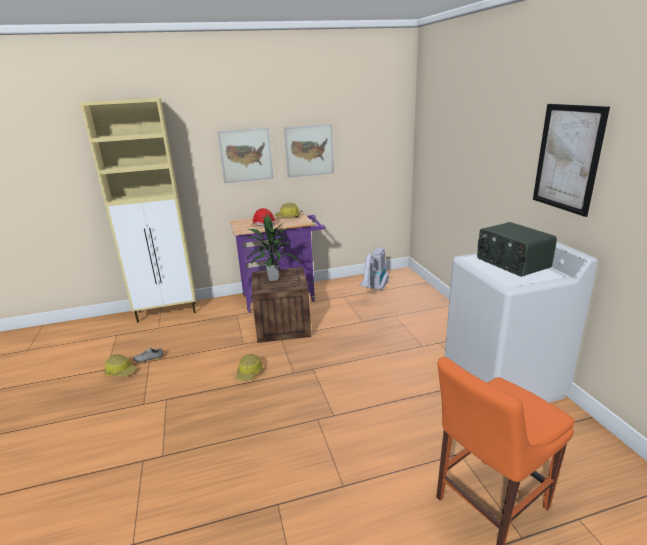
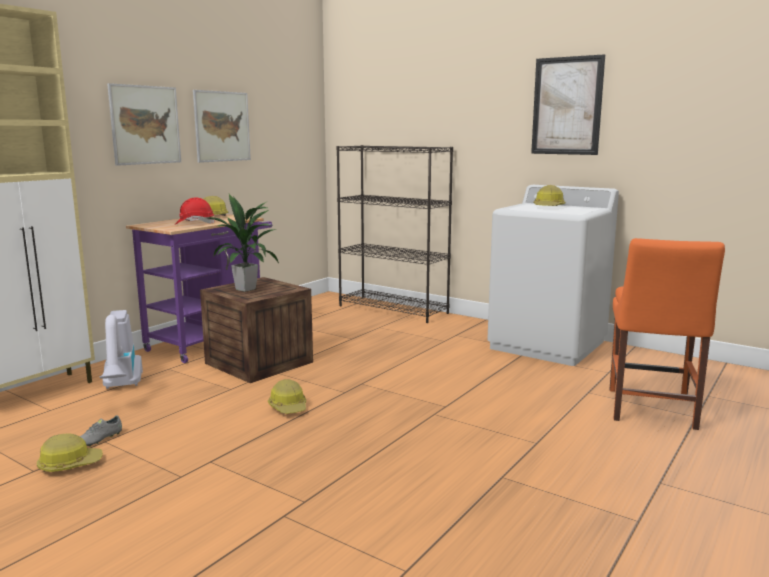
camera: 40 degrees left, 10 degrees down
(374, 289) = (320, 313): vacuum cleaner -> vacuum cleaner (122, 387)
(429, 299) = (393, 309): none -> black bookcase
(511, 263) = (548, 207): radio -> hard hat

